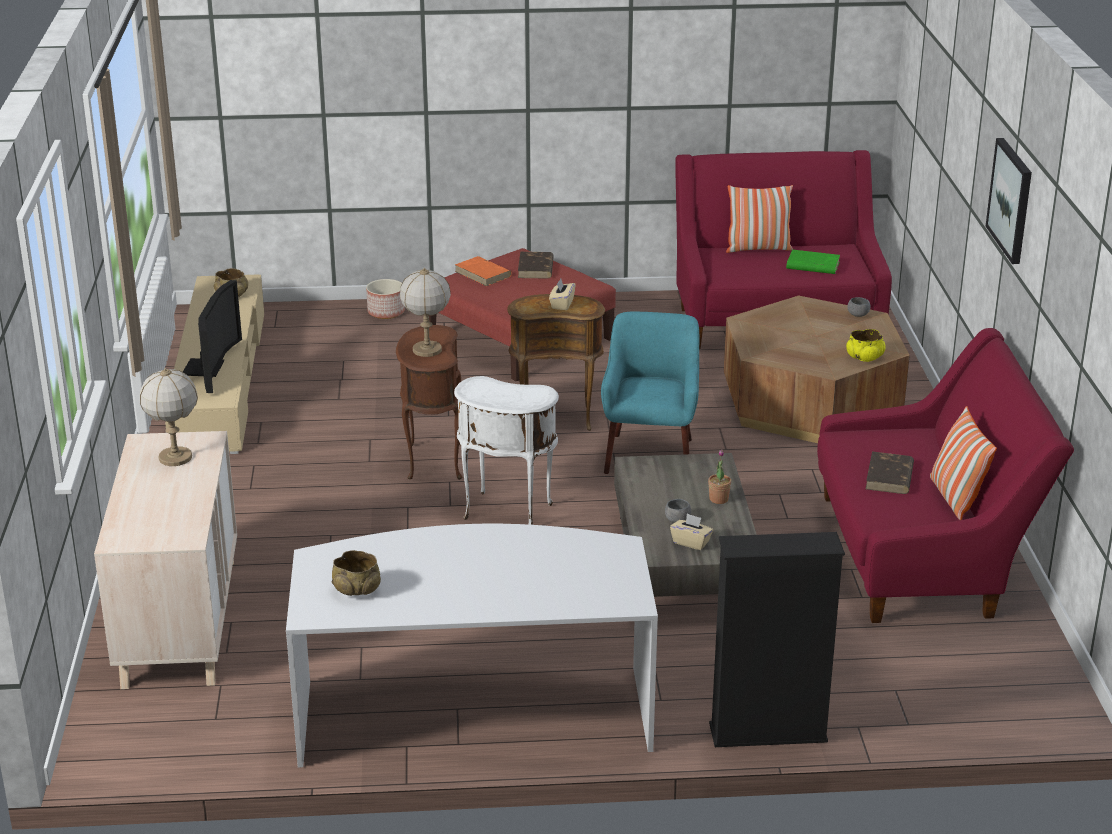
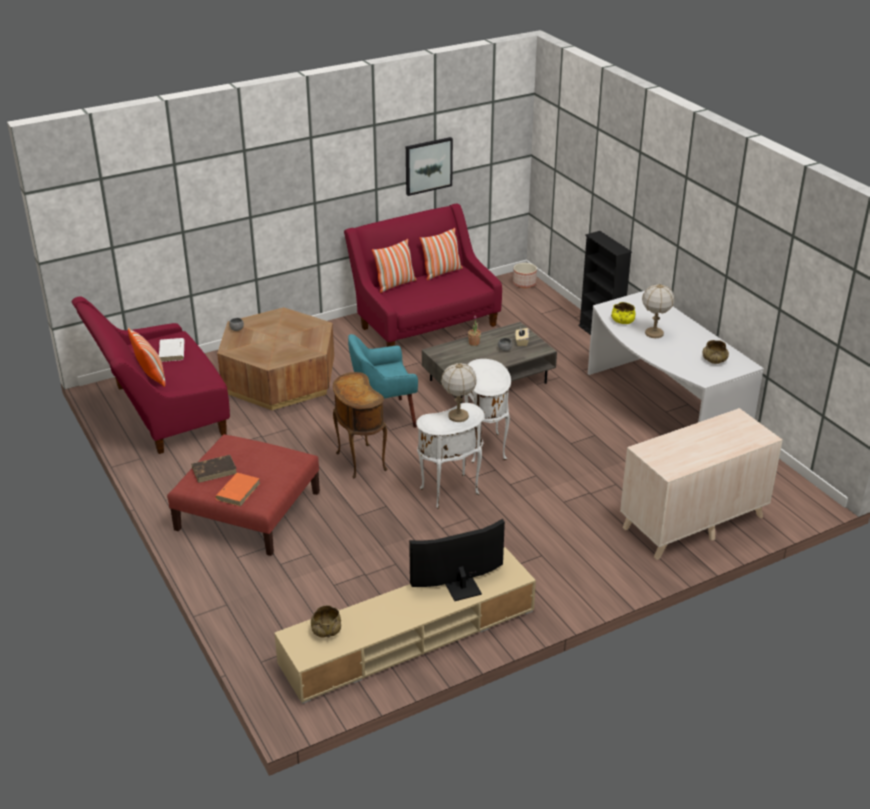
camera: 115 degrees left, 5 degrees up
(176, 458) = (673, 452): table lamp -> table lamp (654, 333)
(386, 312) = (233, 594): planter -> planter (524, 283)
(432, 461) = (451, 493): brown side table -> white side table
(562, 304) = (354, 387): beige tissue box -> none
(812, 265) = (172, 352): green book -> white book
(864, 357) = (296, 318): yellow bowl -> yellow bowl (623, 321)
(889, 477) = (435, 289): brown book -> none
(929, 447) = (395, 284): none -> pillow
(1011, 200) = (320, 168): picture -> picture (428, 165)

